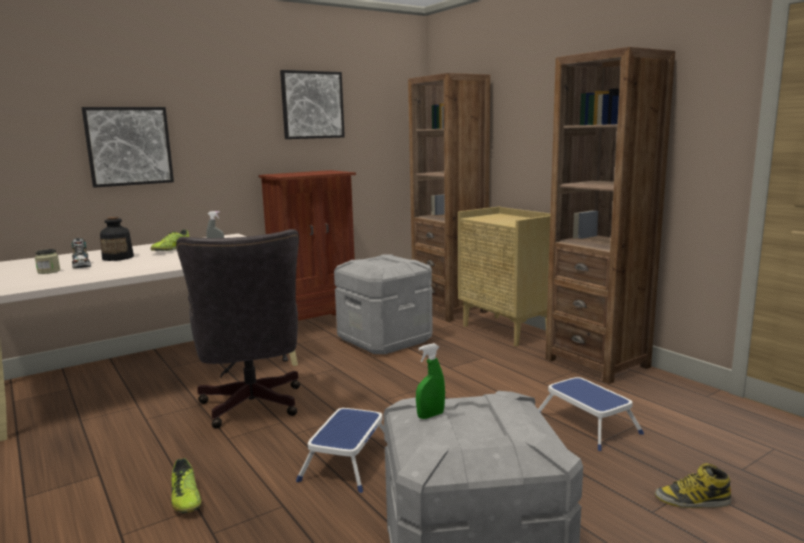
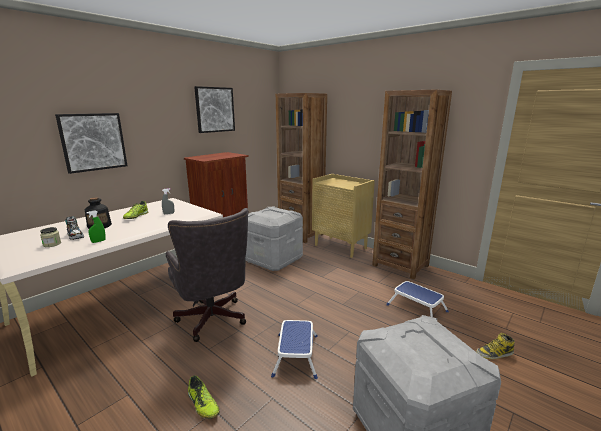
camera: 15 degrees left, 5 degrees up
(430, 415) = (399, 346): green spray bottle -> green spray bottle (98, 241)

